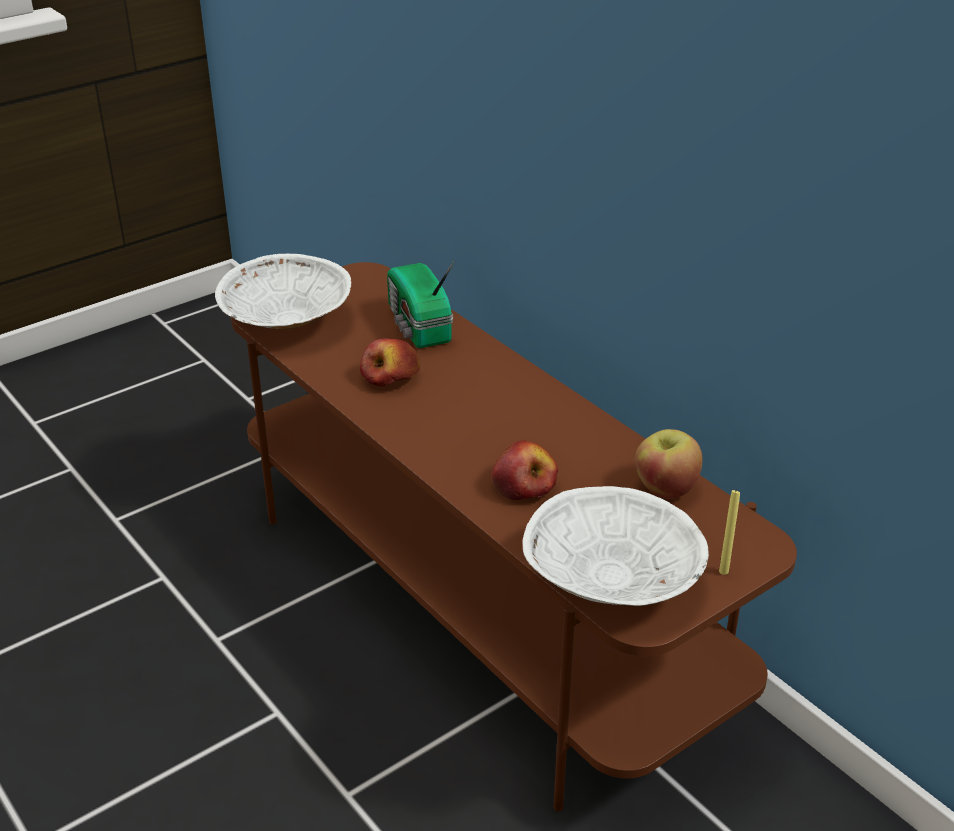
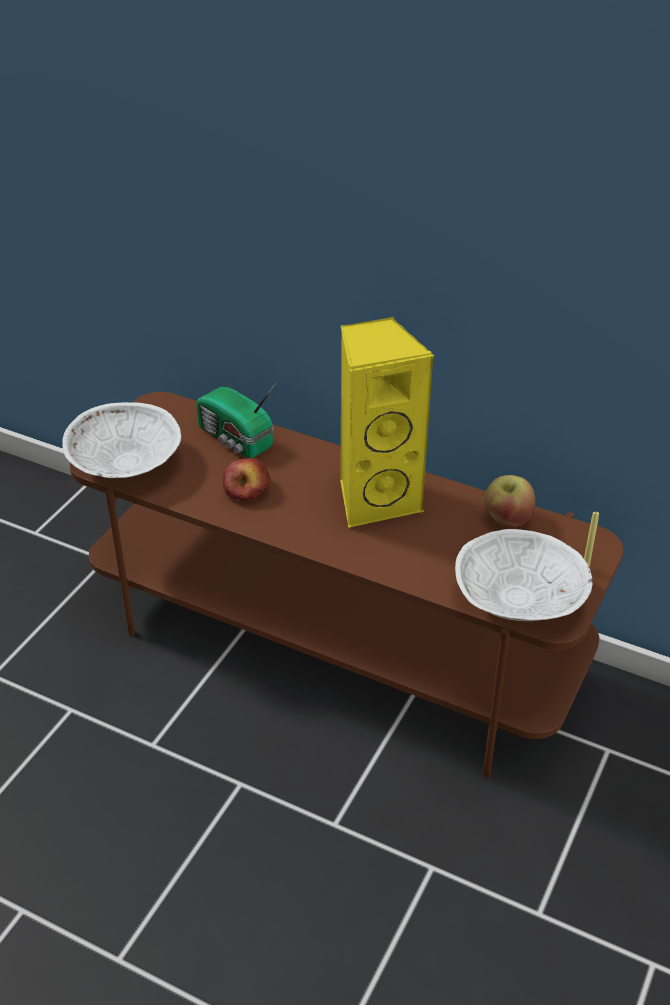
camera: 25 degrees left, 5 degrees up
(524, 485) = (410, 548): apple -> none
(525, 424) = (376, 499): none -> yellow speaker

